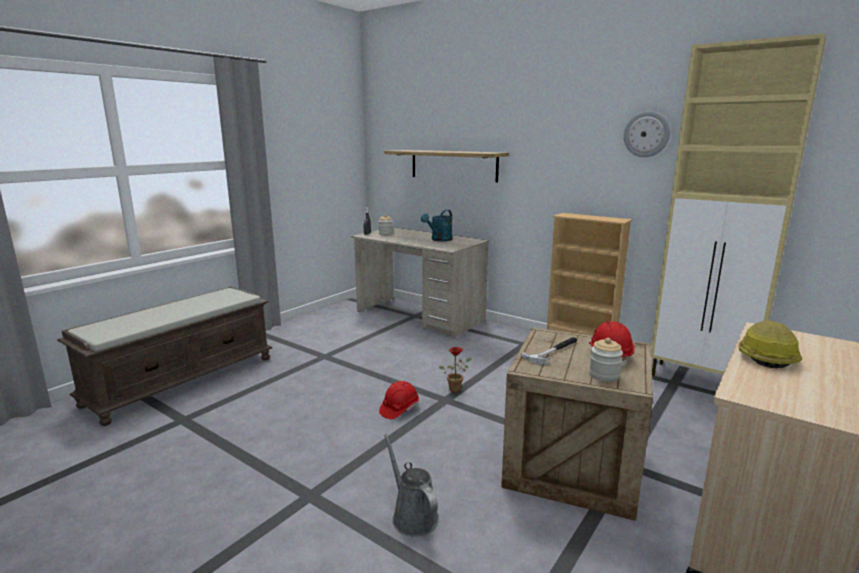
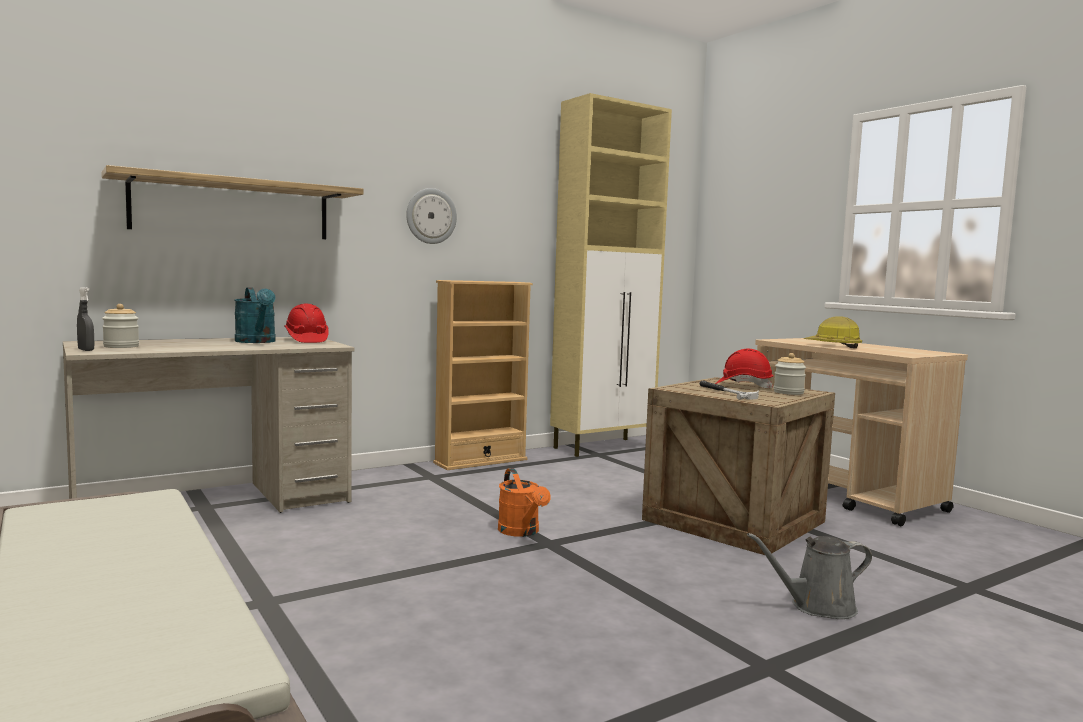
camera: 70 degrees left, 10 degrees down
(399, 409) = (552, 573): red hard hat -> red hard hat (306, 340)
(456, 388) = (522, 532): potted plant -> orange watering can
(646, 134) = (517, 183): wall clock -> wall clock (431, 216)

